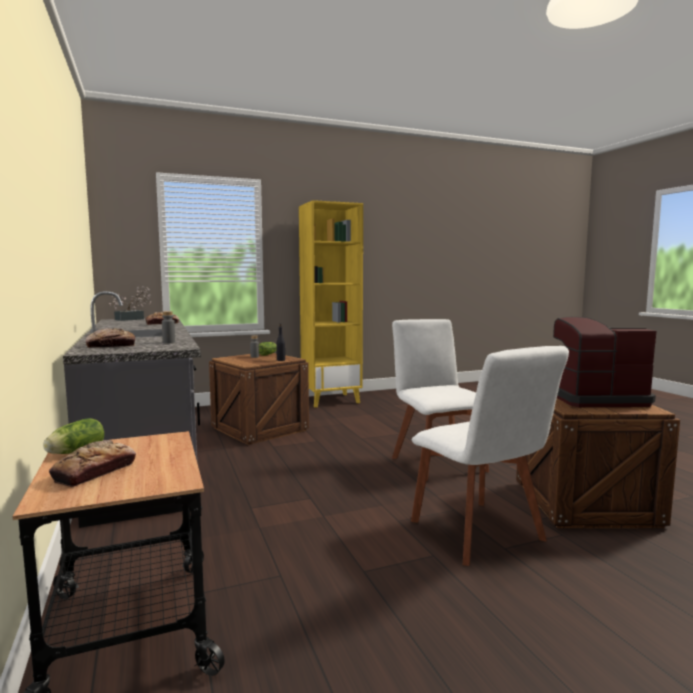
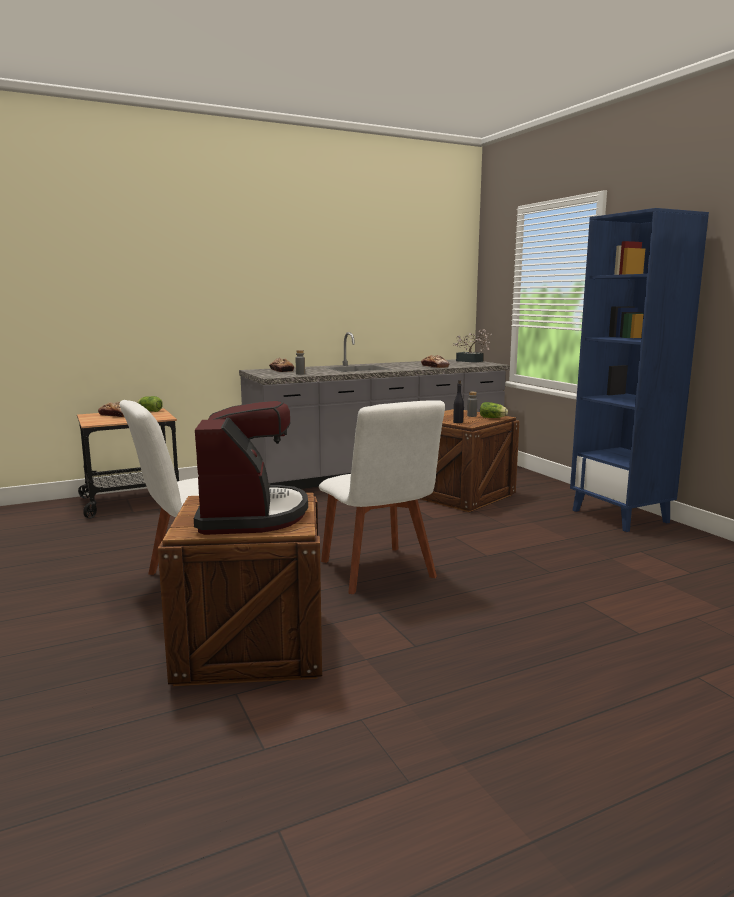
camera: 85 degrees right, 5 degrees up
(331, 400) = (621, 516): yellow bookcase -> blue bookcase
(436, 462) = (379, 572): white chair -> white chair turned 90 degrees clockwise

